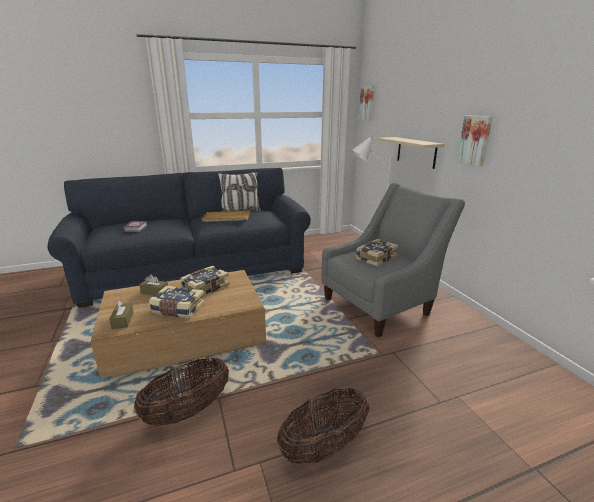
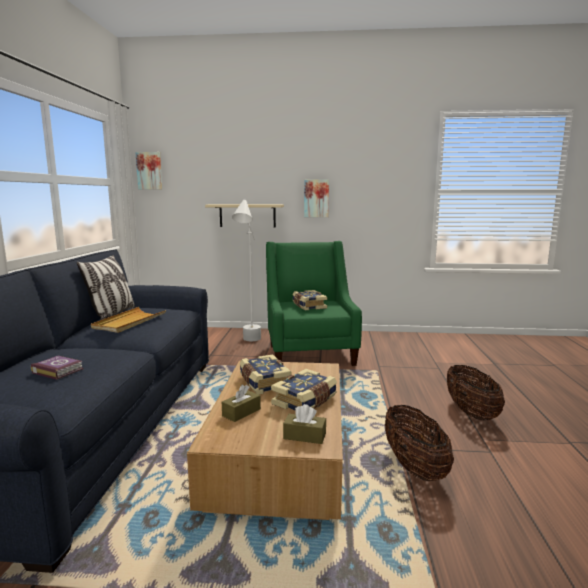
camera: 65 degrees left, 10 degrees down
(381, 304) = (310, 352): grey armchair -> green armchair

